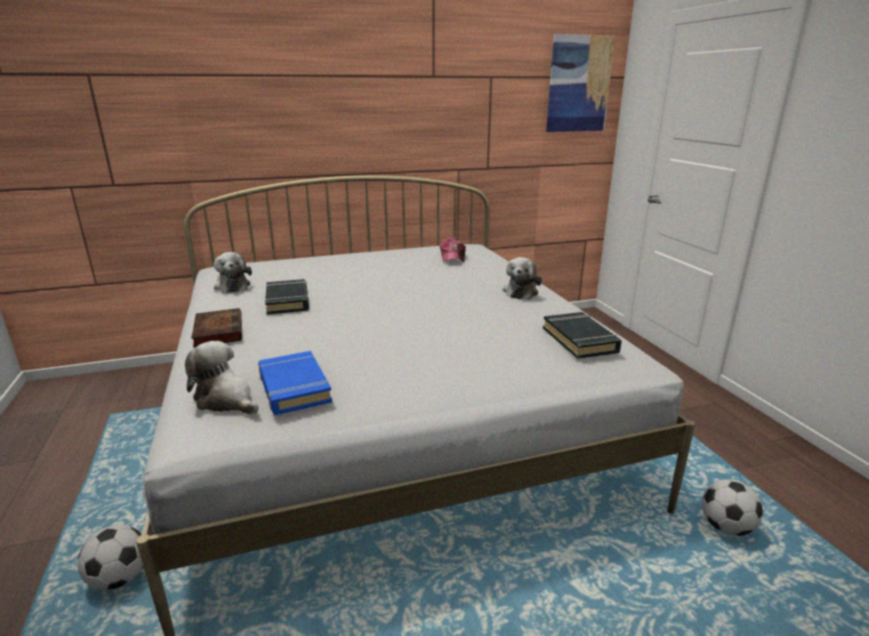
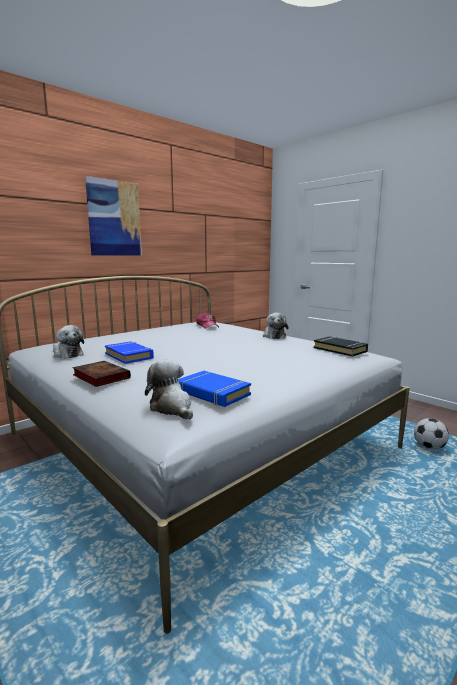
camera: 25 degrees left, 10 degrees down
(120, 578) = (71, 605): football -> none
(226, 400) = (172, 408): plush toy -> plush toy turned 45 degrees clockwise
(288, 301) = (129, 356): black book -> blue book
(579, 84) = (250, 222): picture -> picture (114, 218)

